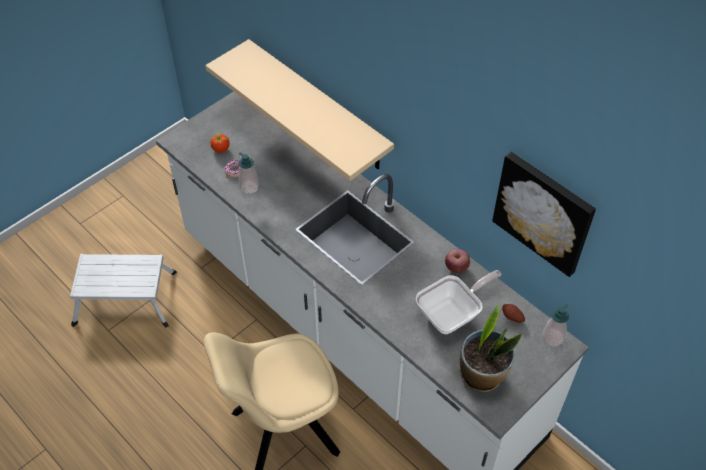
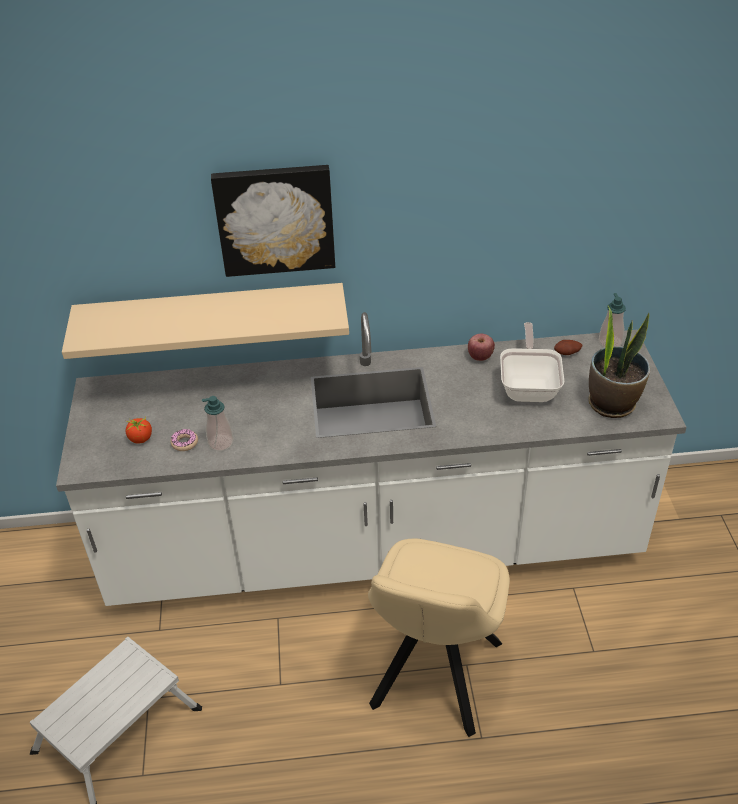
camera: 50 degrees left, 10 degrees down
(544, 212) = (558, 216): picture -> picture (275, 219)

